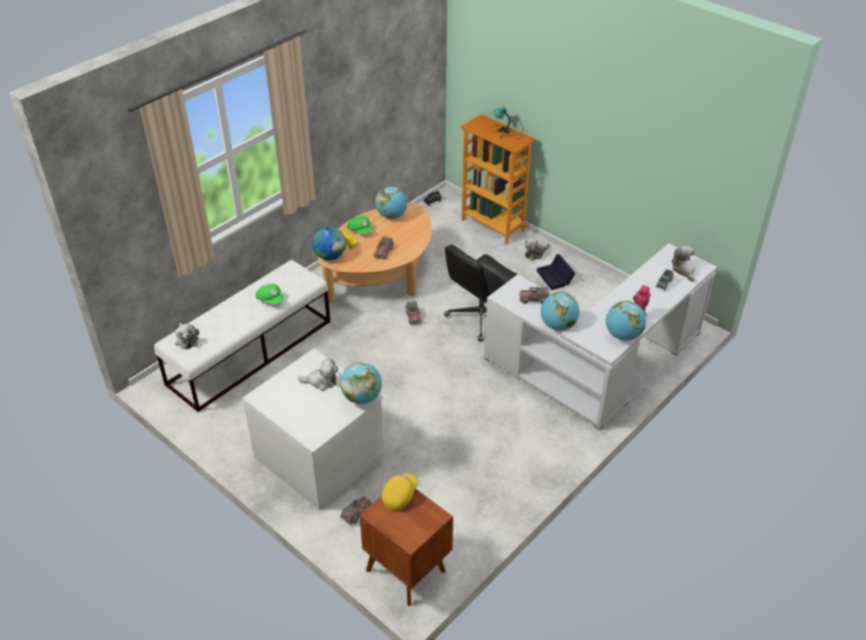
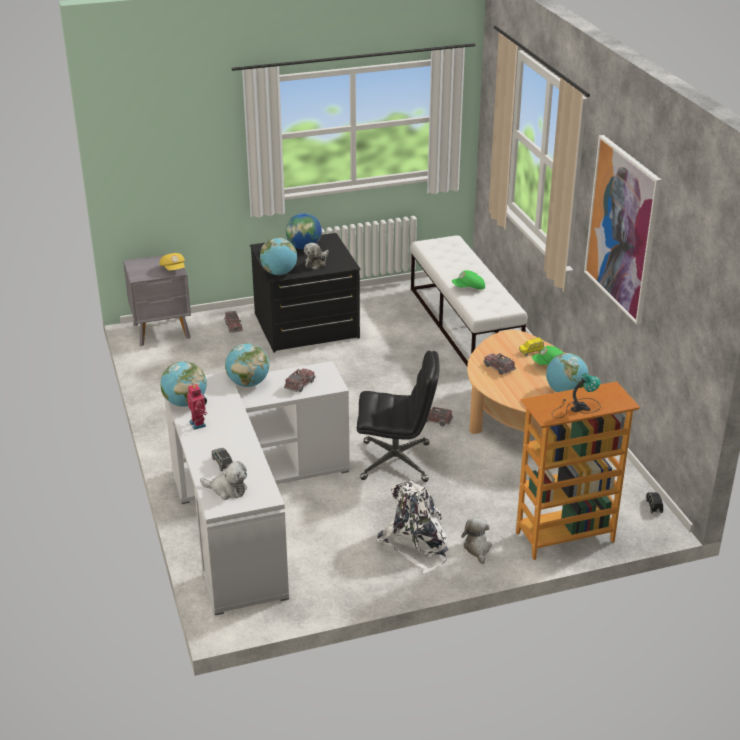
camera: 120 degrees right, 10 degrees down
(186, 339) = (449, 246): plush toy -> none
(320, 455) = (306, 326): white dresser -> black dresser
(330, 256) = (517, 337): globe -> globe (304, 247)
(346, 94) = (622, 228): none -> picture
(406, 569) = (162, 332): brown nightstand -> grey nightstand
(480, 317) = (396, 461): black office chair -> black office chair turned 105 degrees clockwise
(555, 278) = (416, 544): black storage box -> white backpack

